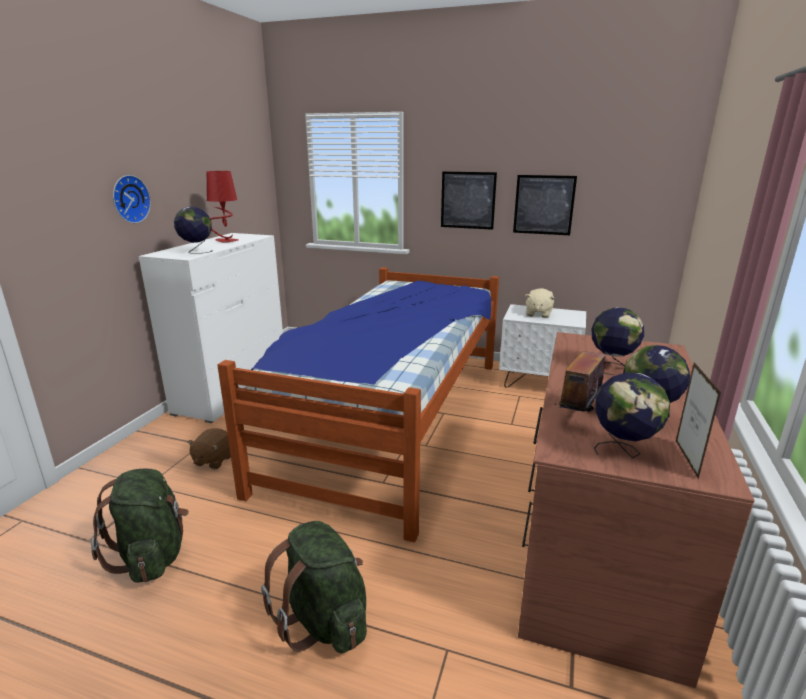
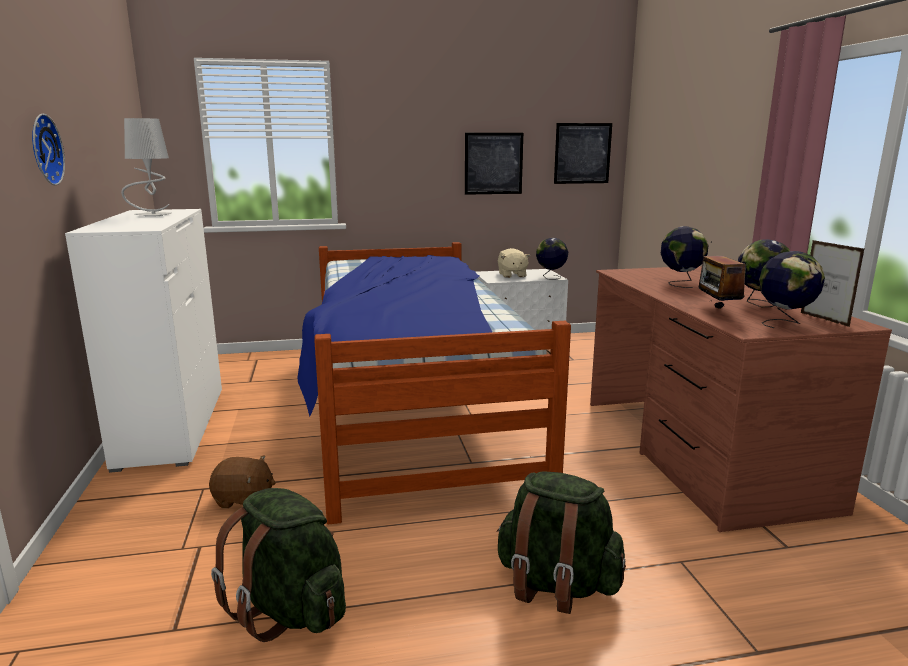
camera: 30 degrees left, 5 degrees down
(197, 252) = (146, 224): globe -> globe (550, 278)
(213, 460) = (243, 499): brown plush toy -> brown plush toy turned 75 degrees counterclockwise
(225, 241) = (152, 215): red table lamp -> grey table lamp
(468, 200) = (413, 162): picture -> picture (582, 153)

